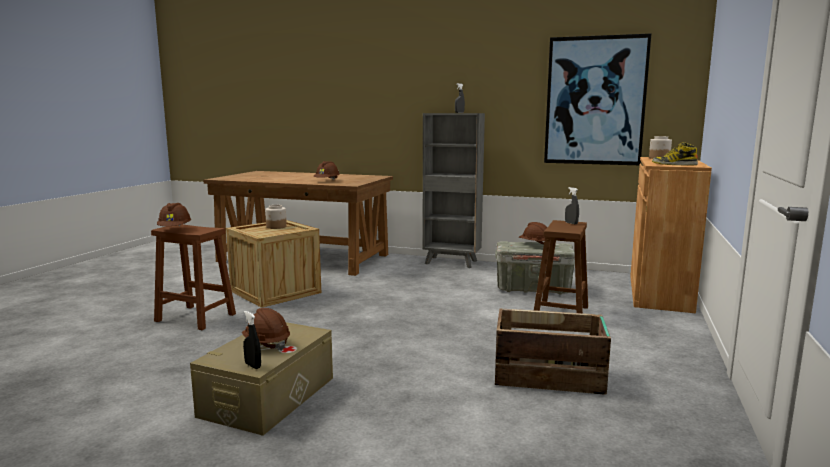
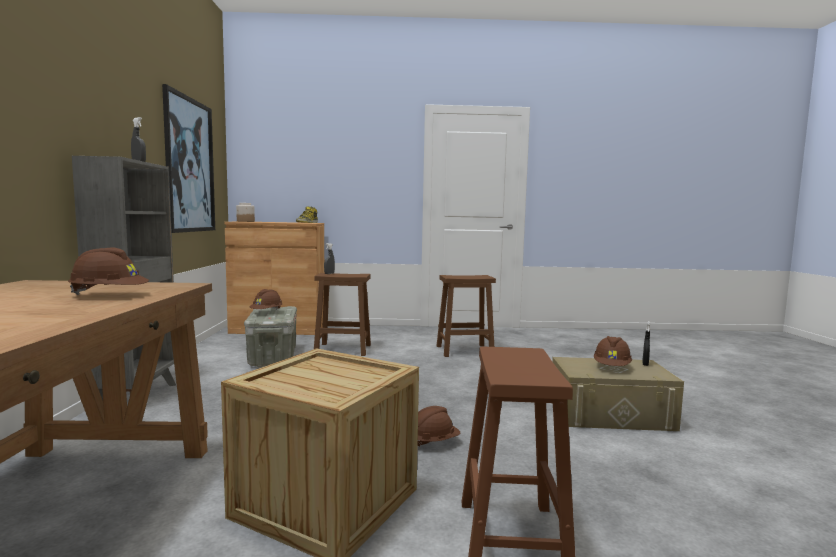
camera: 110 degrees left, 5 degrees down
(175, 229) = (540, 369): brown hard hat -> brown hard hat (433, 442)
(276, 227) = (295, 379): jar -> none
(550, 376) = (465, 350): crate -> brown stool

